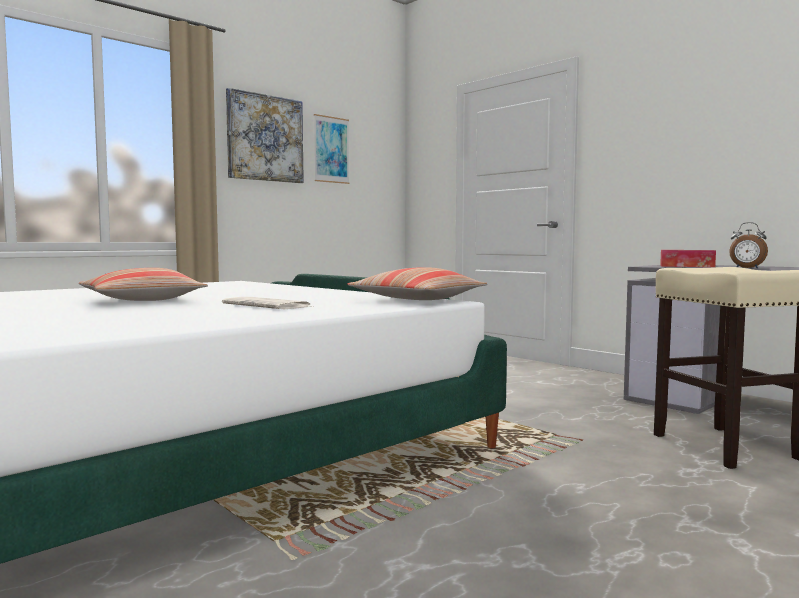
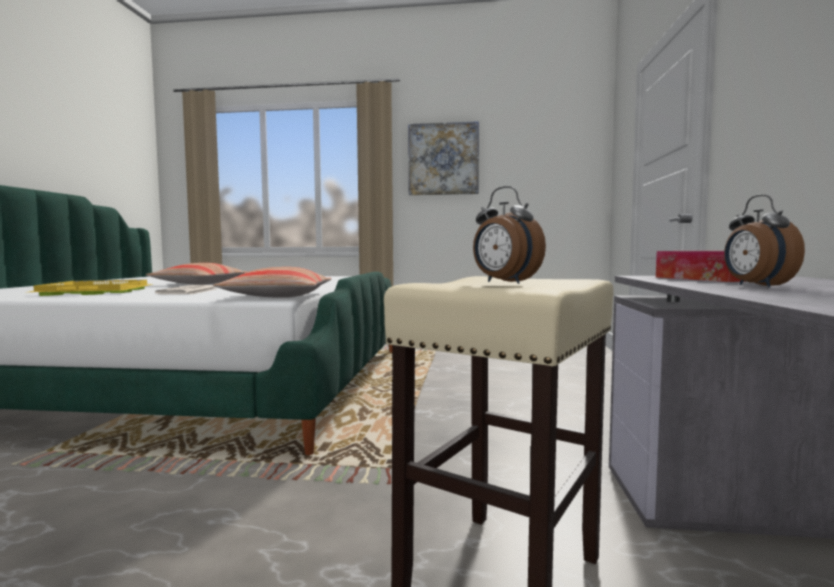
camera: 50 degrees right, 0 degrees up
(140, 317) = (93, 292): none -> yellow tray
(331, 150) = (513, 160): picture -> none
(728, 269) = (504, 282): none -> alarm clock

